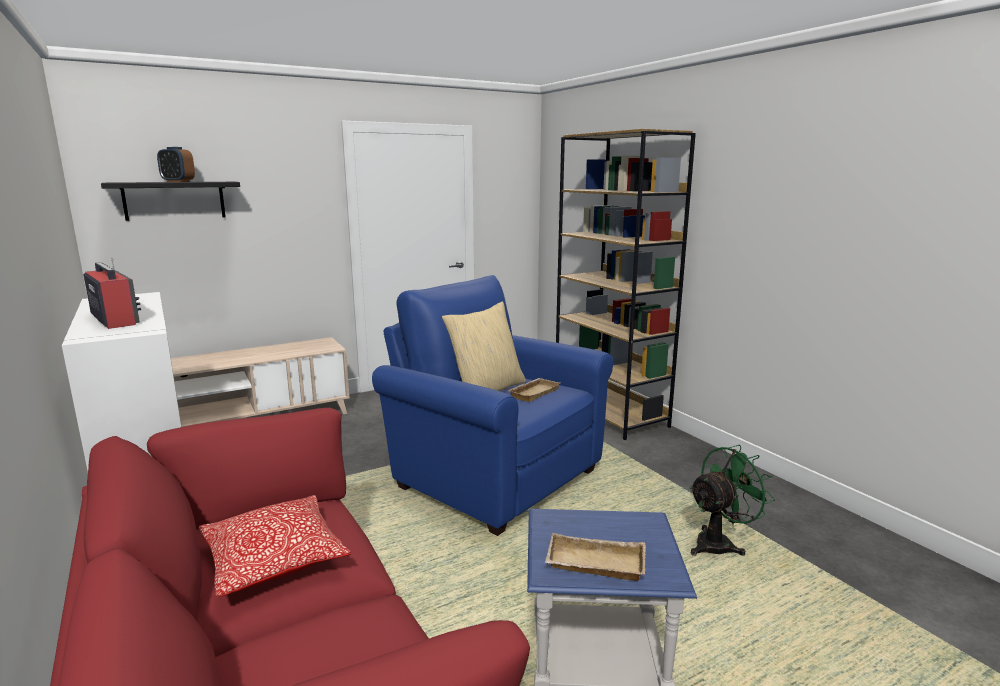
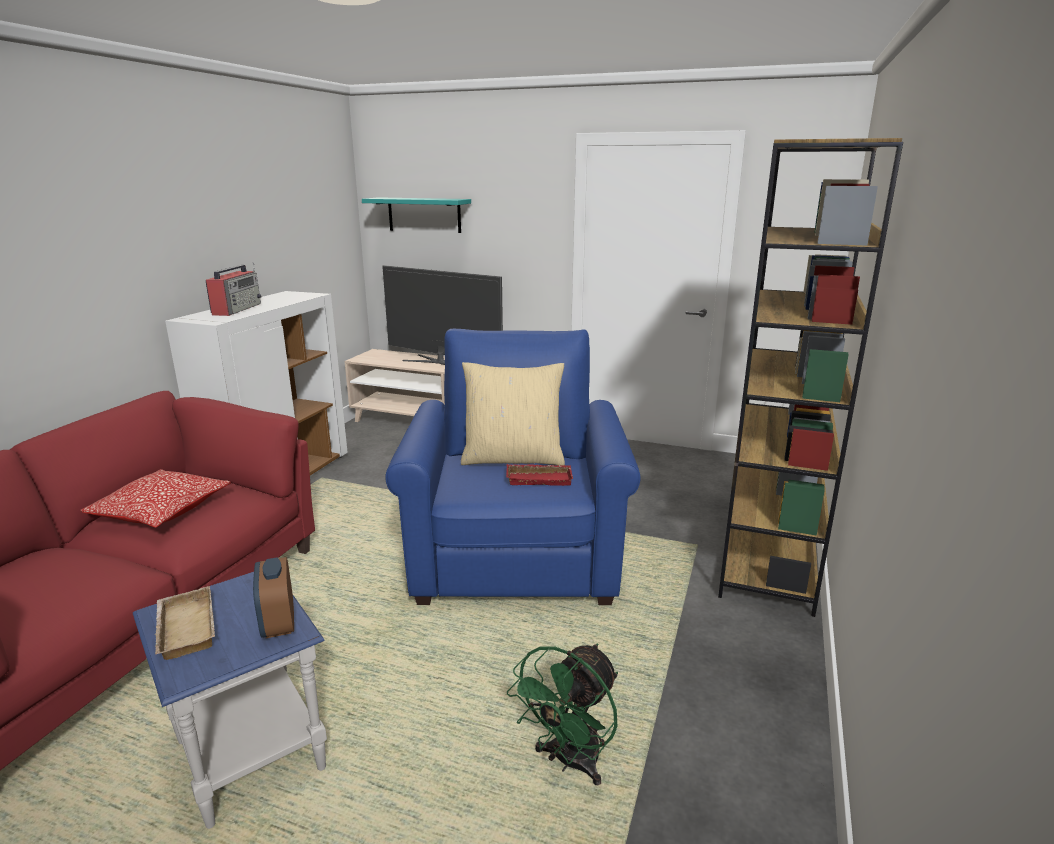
camera: 50 degrees right, 5 degrees up
(174, 200) = (424, 215): black shelf -> turquoise shelf
(178, 182) = (419, 198): alarm clock -> alarm clock (278, 624)
(232, 357) = (442, 363): none -> television
(533, 392) = (540, 478): beige tray -> red tray
(720, 543) = (570, 762): green fan -> green fan turned 105 degrees clockwise

